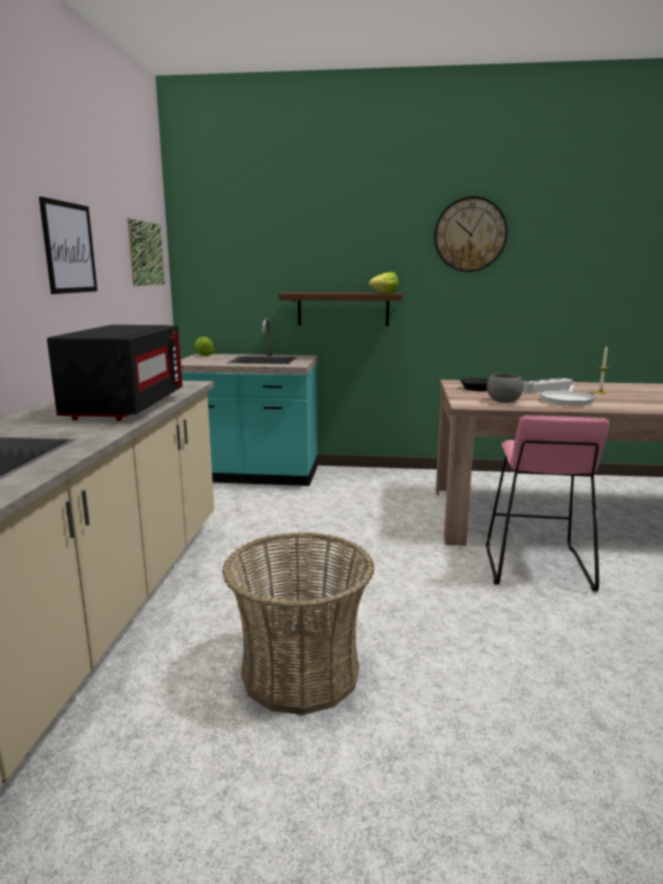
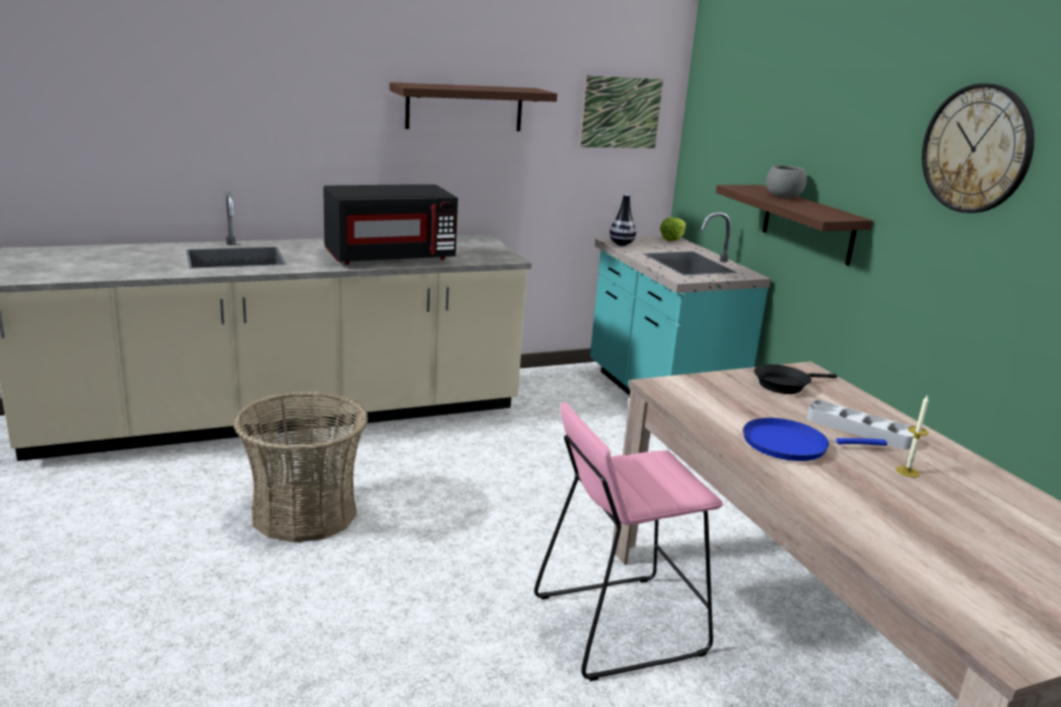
camera: 60 degrees right, 5 degrees up
(69, 248) = (464, 107): picture -> shelf
(195, 363) = (621, 244): none -> vase
(381, 293) = (828, 213): lettuce -> none
(503, 402) = (714, 405): grey bowl -> grey bowl (782, 197)
(566, 400) = (791, 445): white frying pan -> blue frying pan

